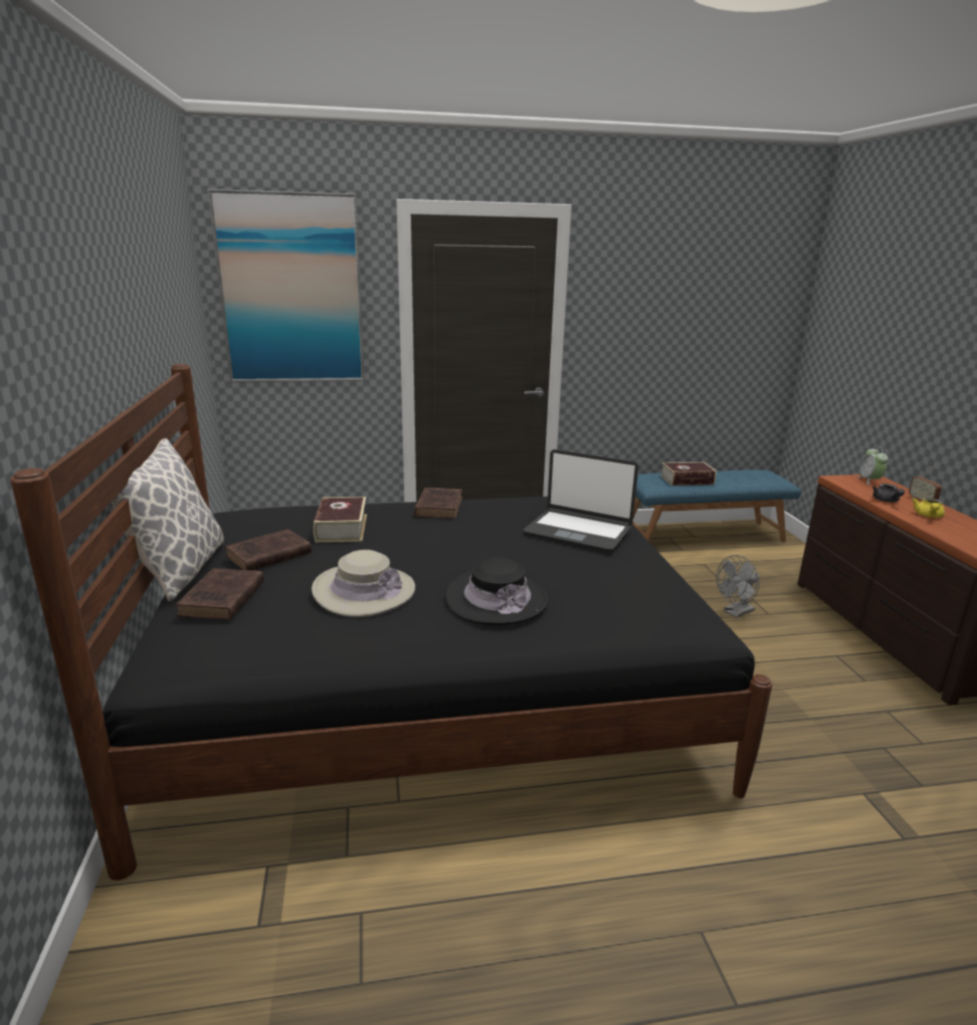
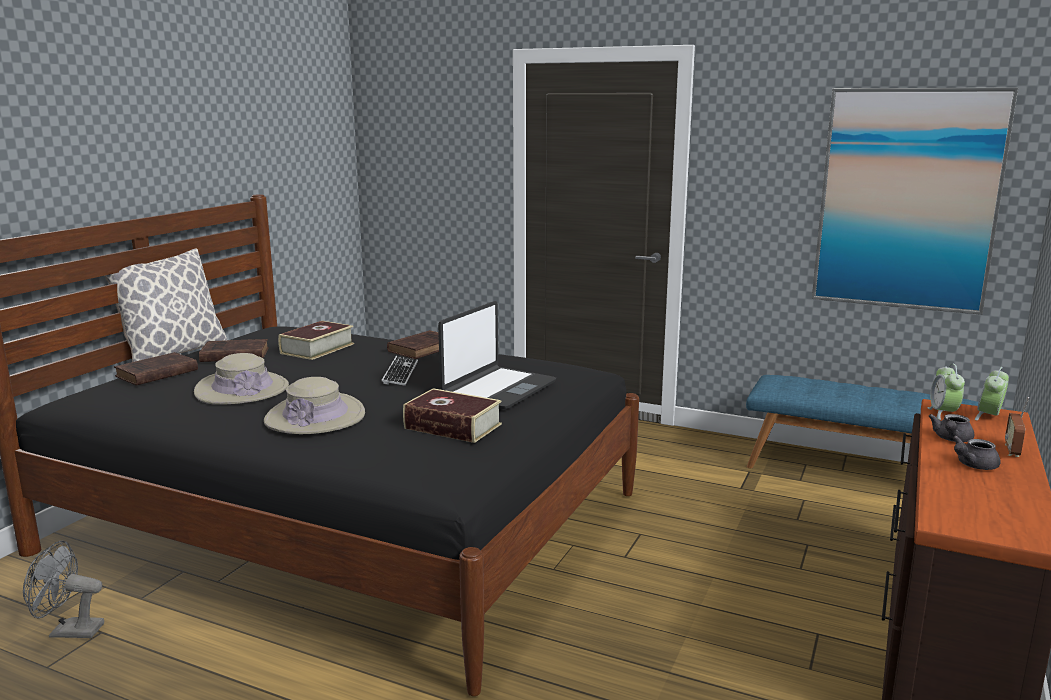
camera: 35 degrees right, 5 degrees down
(291, 290) = (421, 139): picture -> picture (907, 200)
(472, 535) = (400, 372): none -> keyboard
(496, 599) = (315, 417): black hat -> beige hat
(578, 531) = (498, 389): laptop -> laptop turned 120 degrees counterclockwise
(687, 480) = (825, 390): book -> book (452, 426)
(735, 612) = (757, 554): grey fan -> grey fan (69, 631)
(848, 484) = (943, 413): none -> alarm clock
(928, 516) = (972, 465): yellow teapot -> grey teapot

